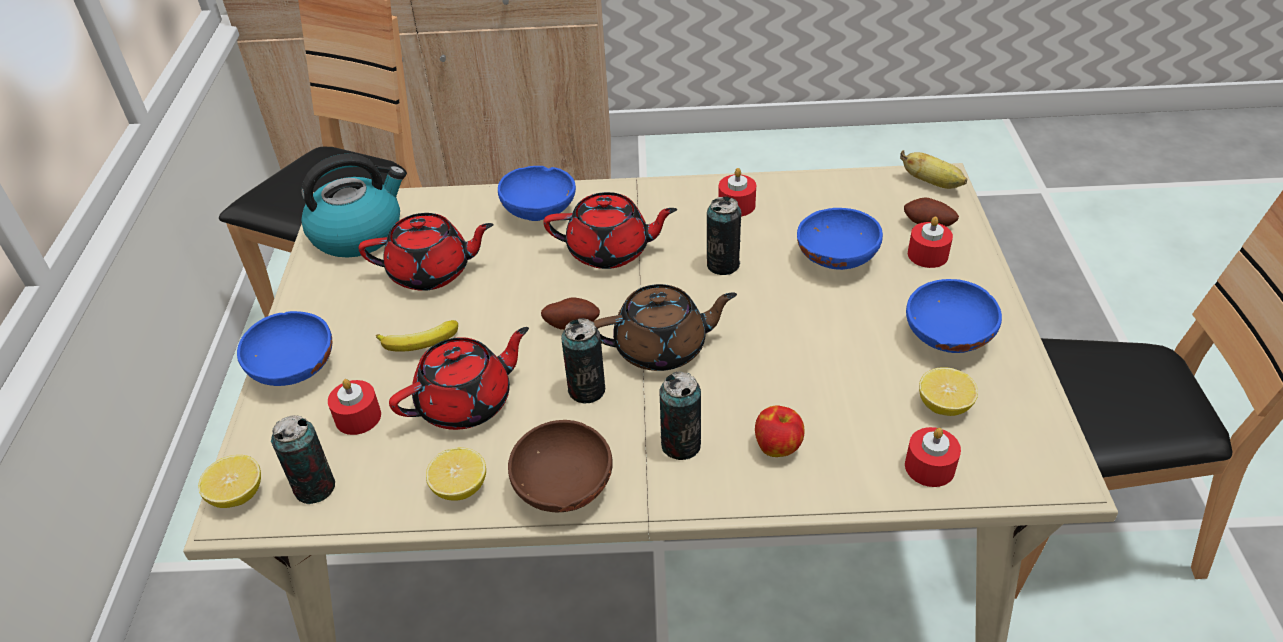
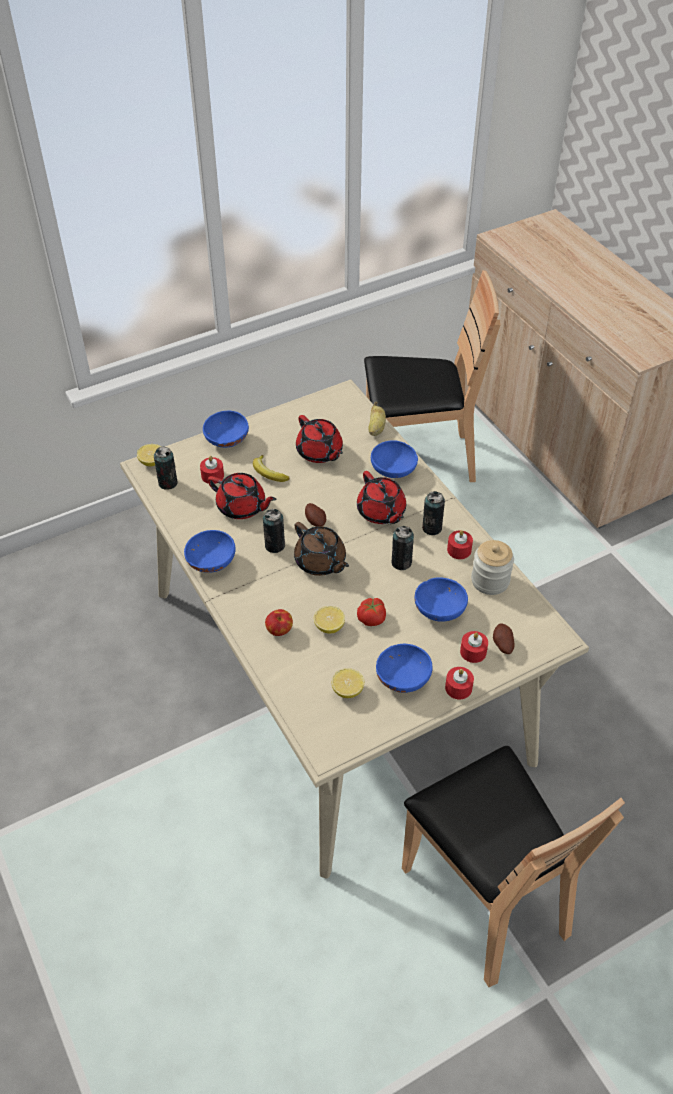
camera: 60 degrees right, 5 degrees up
(358, 233) = (330, 412): kettle -> none
(460, 488) = (192, 528): lemon -> lemon (329, 627)
(562, 489) = (210, 562): brown bowl -> blue bowl
(681, 445) = (260, 594): can -> can (432, 528)
(809, 198) = (490, 581): none -> jar
(812, 330) = (372, 618): none -> tomato
(929, 467) = (300, 695): red candle -> red candle (458, 688)
(932, 183) = (549, 636): banana -> banana (376, 428)

